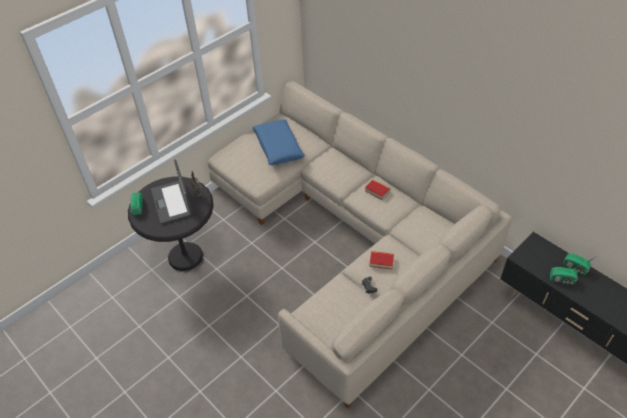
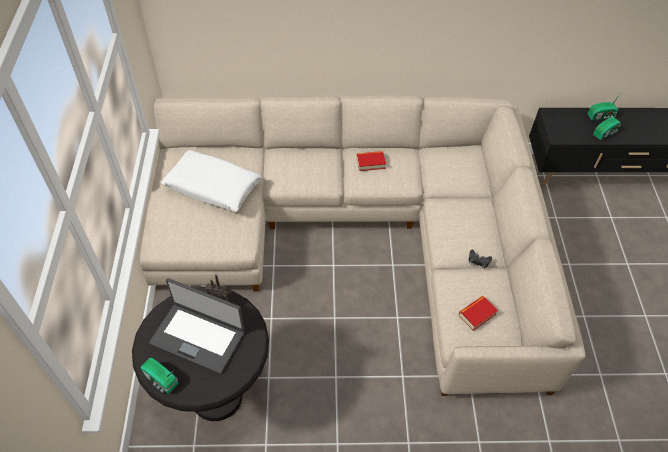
camera: 50 degrees left, 5 degrees up
(278, 147) = (212, 187): blue pillow -> white pillow
(381, 261) = (460, 228): book -> book (477, 314)

